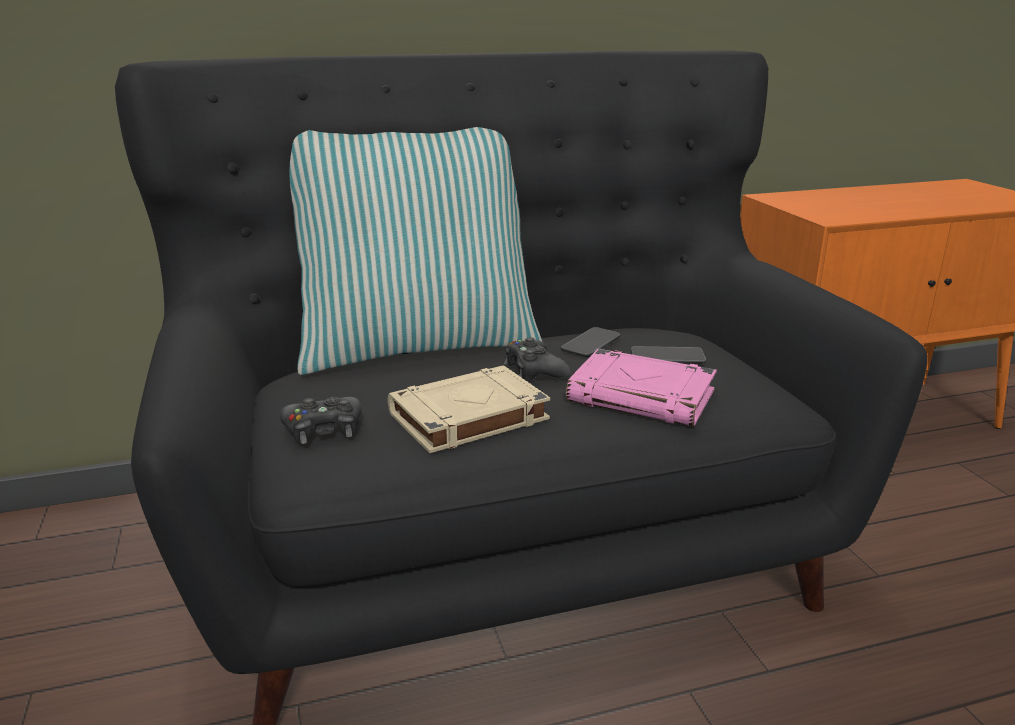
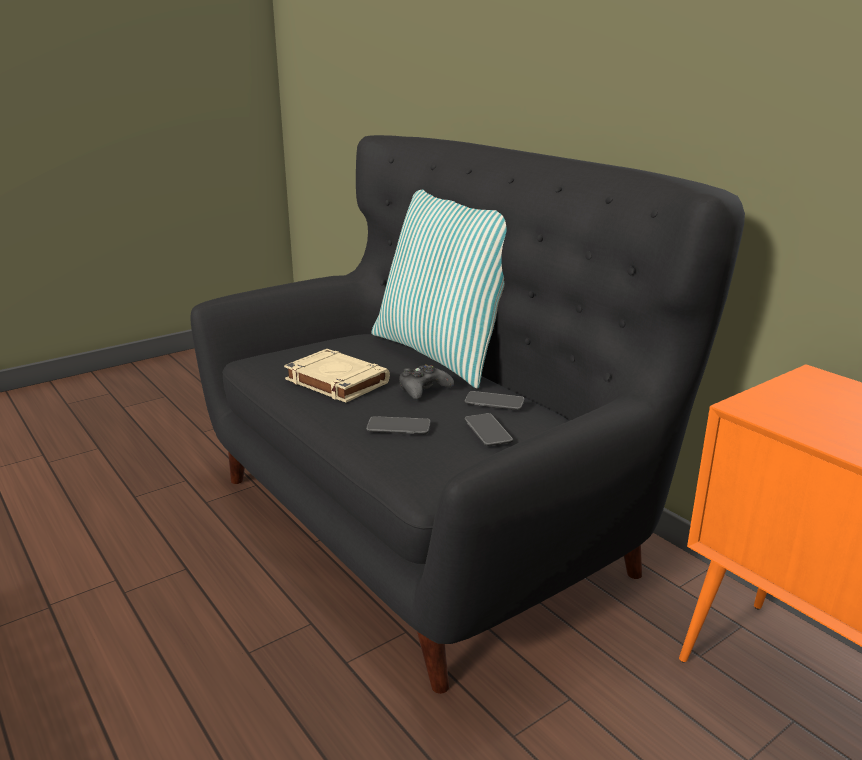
camera: 70 degrees right, 0 degrees up
(323, 429) = (304, 352): black game controller -> none
(643, 397) = (398, 427): pink book -> phone

